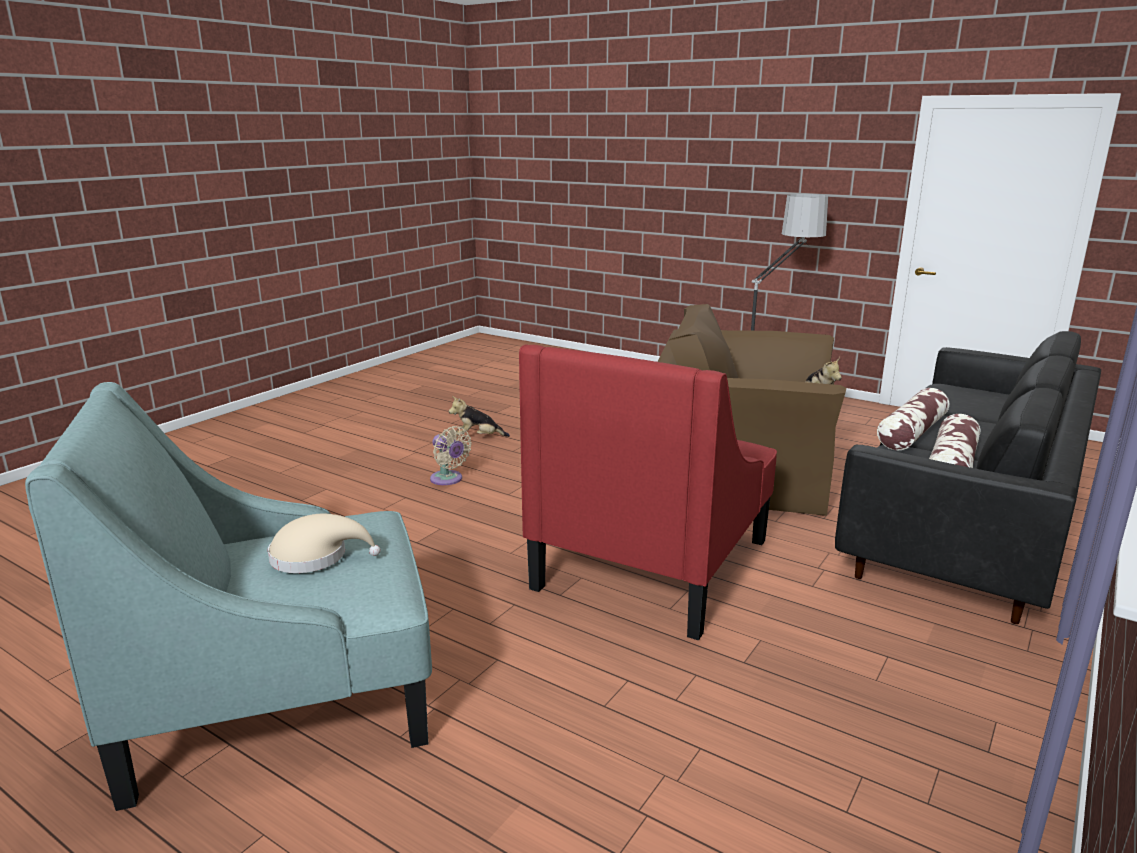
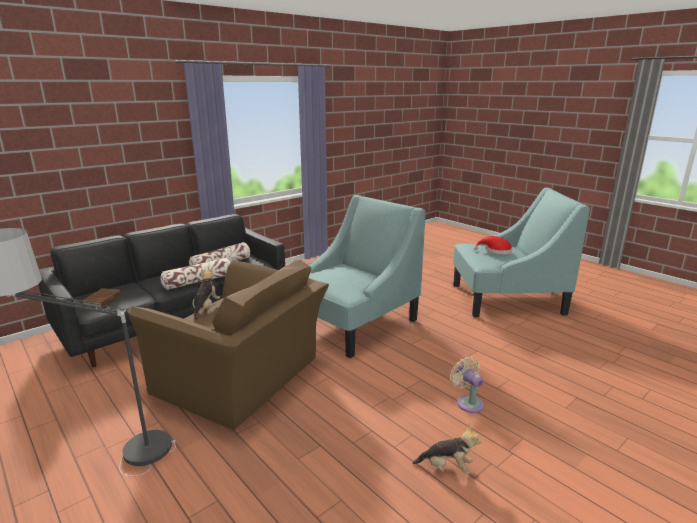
camera: 165 degrees left, 0 degrees up
(315, 556) = (496, 251): beige hat -> red hat
(653, 562) = (353, 323): red armchair -> turquoise armchair
(970, 397) = (102, 300): none -> brown book

